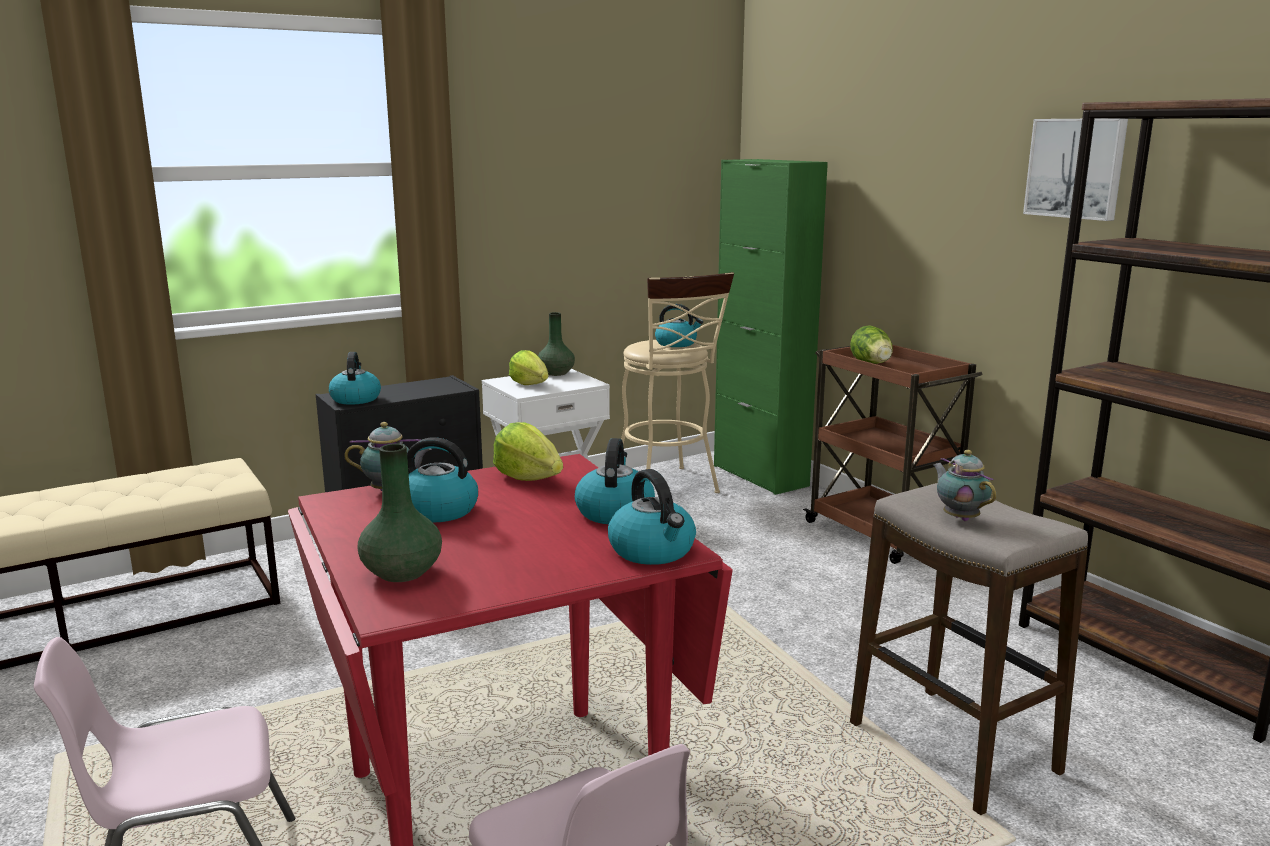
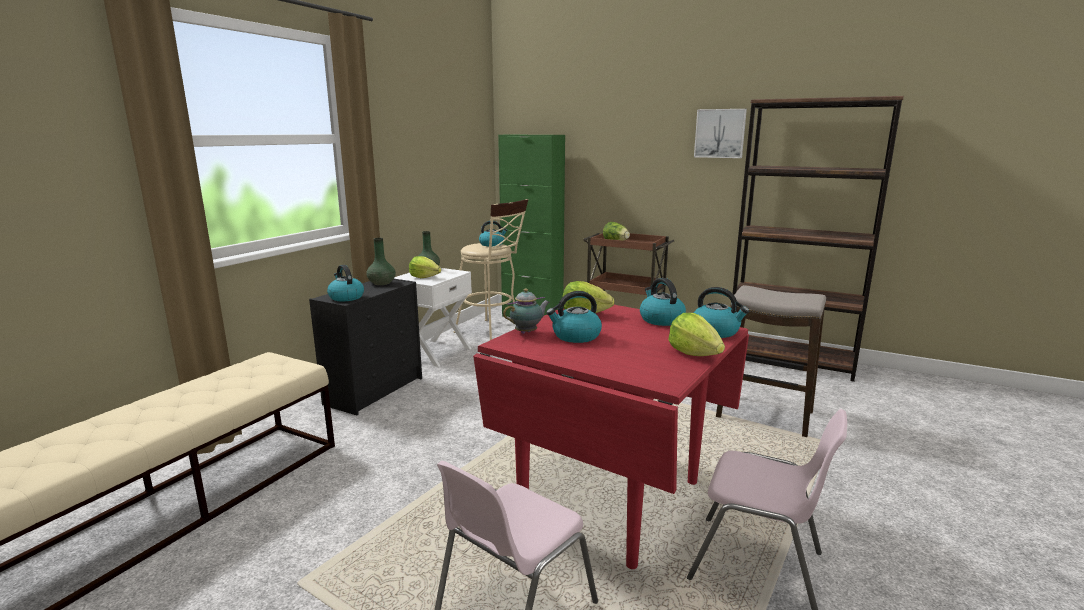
camera: 30 degrees left, 0 degrees up
(401, 573) = (629, 366): green vase -> green vase (381, 283)
(533, 578) = (694, 353): none -> lettuce
(959, 518) = (775, 298): teapot -> none

